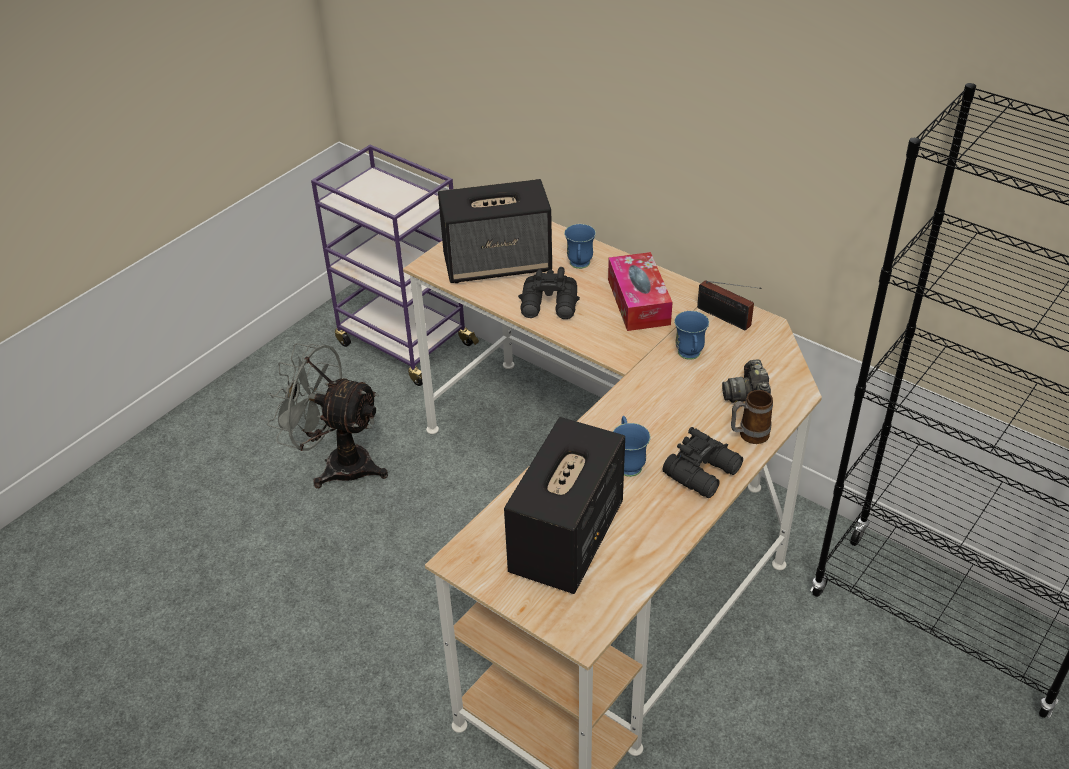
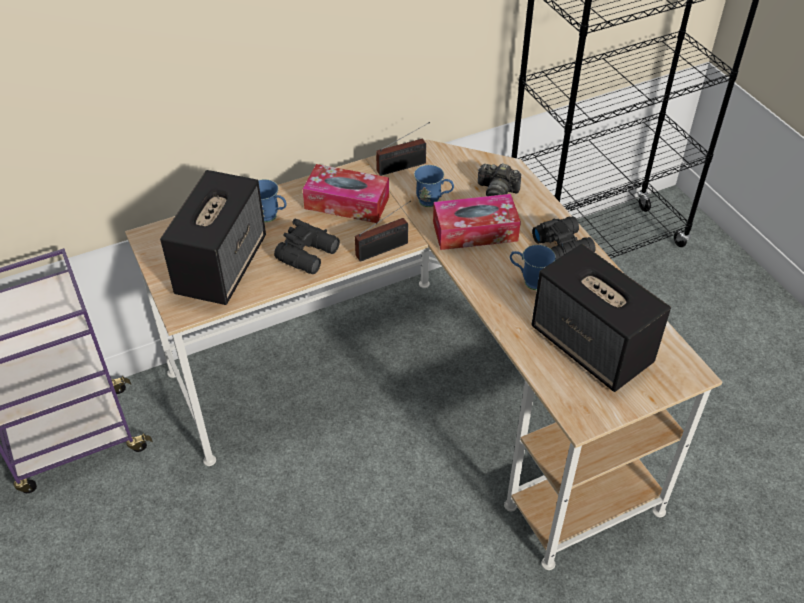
camera: 65 degrees left, 5 degrees up
(337, 464) = (196, 554): grey fan -> none
(595, 348) = (385, 249): none -> radio
(671, 399) = (475, 231): none -> tissue box
(748, 436) = (538, 209): mug -> none

